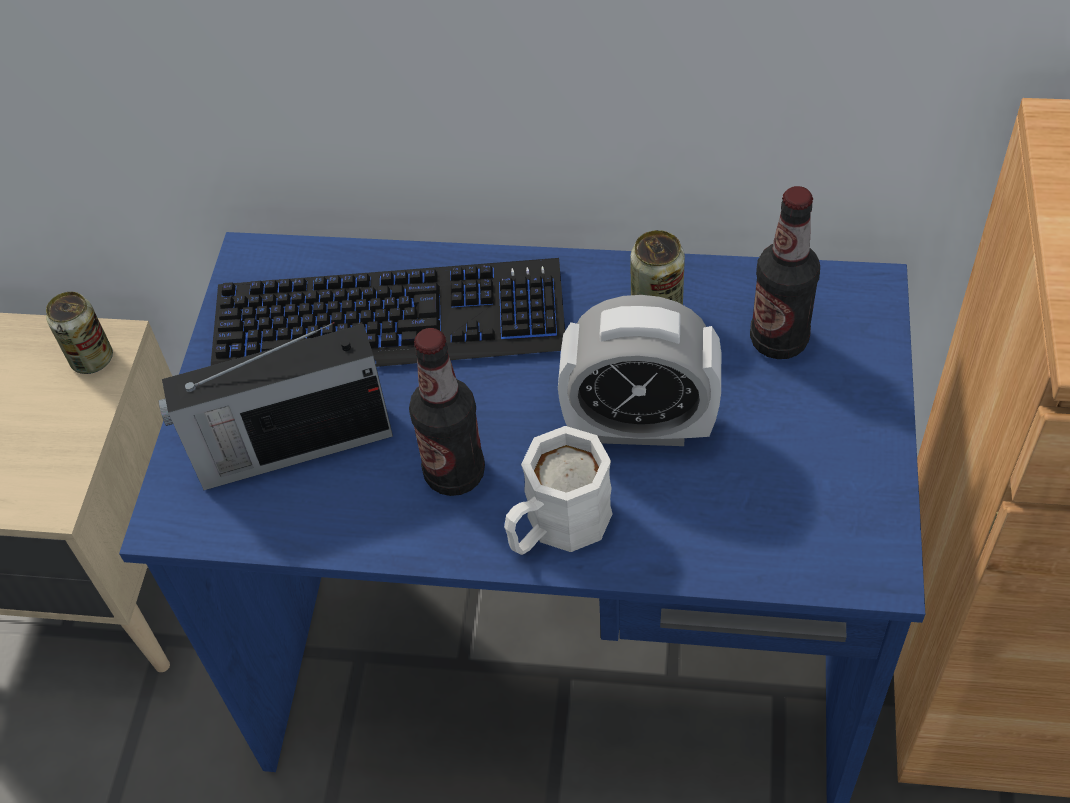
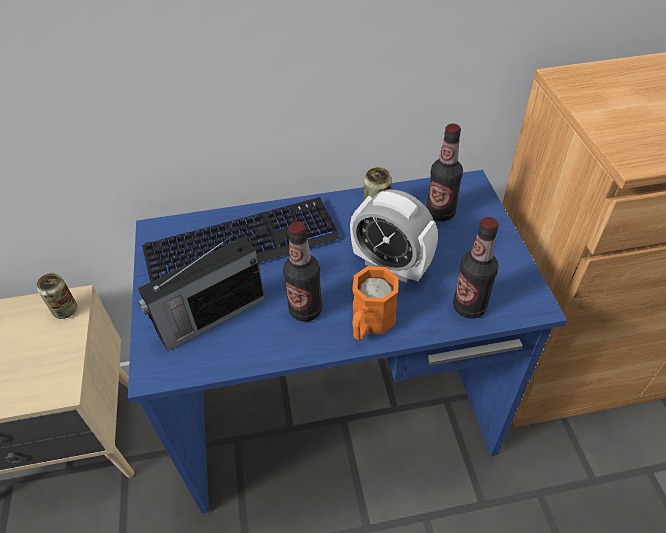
camera: 20 degrees left, 5 degrees down
(556, 527) = (369, 323): white mug -> orange mug
(639, 425) = (391, 265): alarm clock -> alarm clock turned 45 degrees clockwise
(749, 541) = (469, 307): none -> bottle

